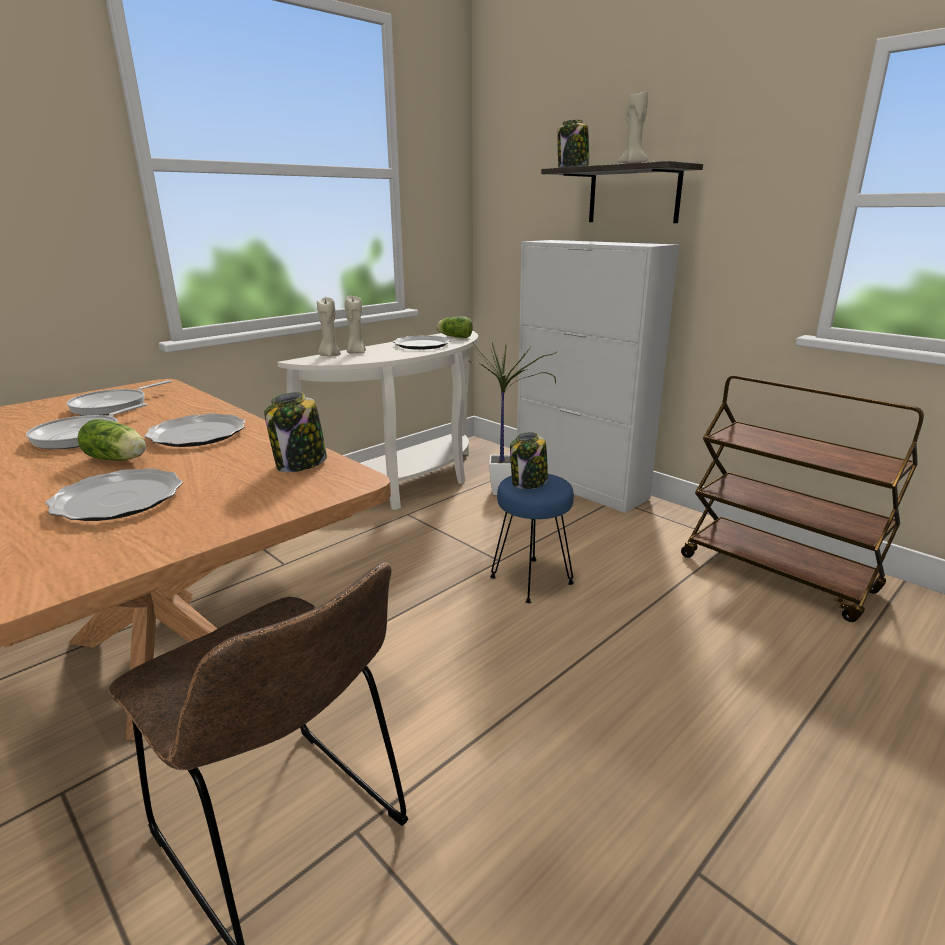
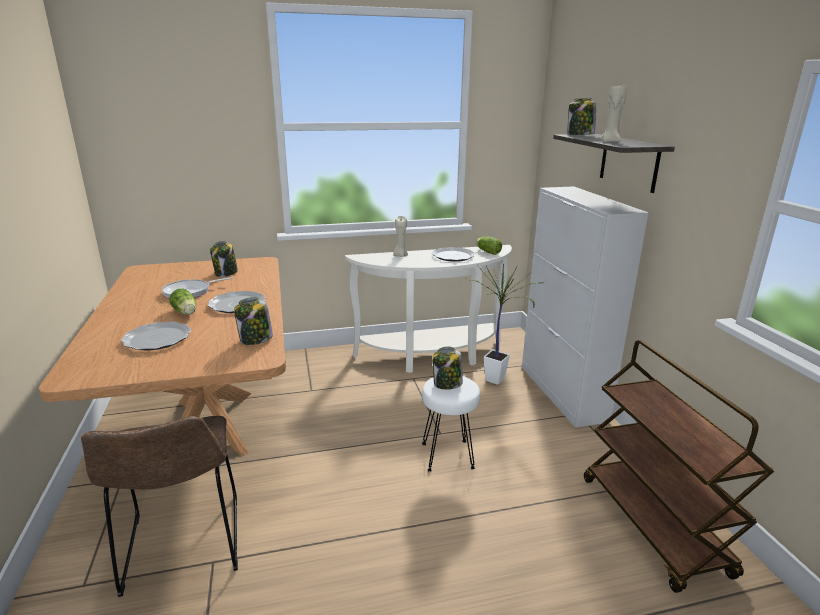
camera: 30 degrees right, 0 degrees up
(114, 406) = (226, 273): frying pan -> jar
(329, 355) = (381, 255): beige candle -> none
(532, 580) = (448, 455): blue stool -> white stool

